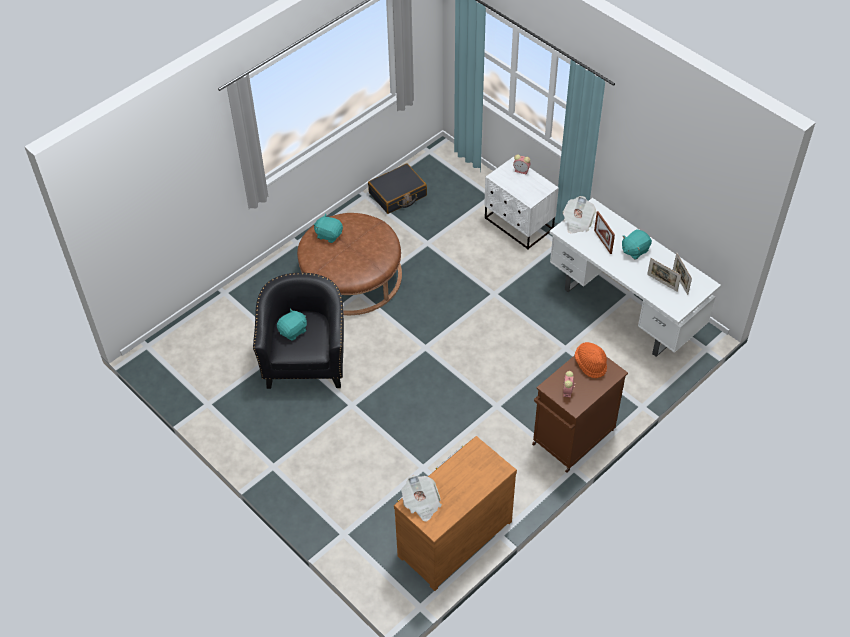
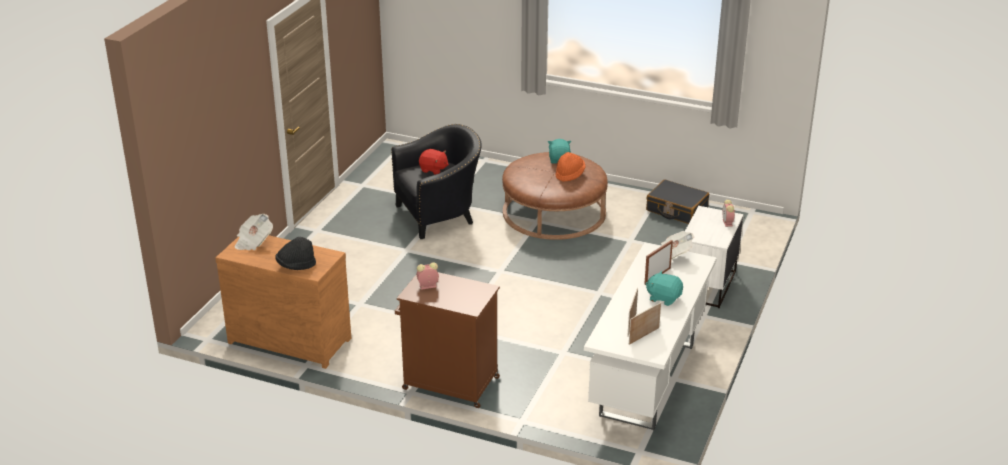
camera: 65 degrees right, 20 degrees down
(293, 331) = (433, 169): turquoise plush toy -> red plush toy
(482, 479) = (296, 266): none -> black hat
(590, 364) = (472, 292): orange hat -> orange hat (569, 174)

